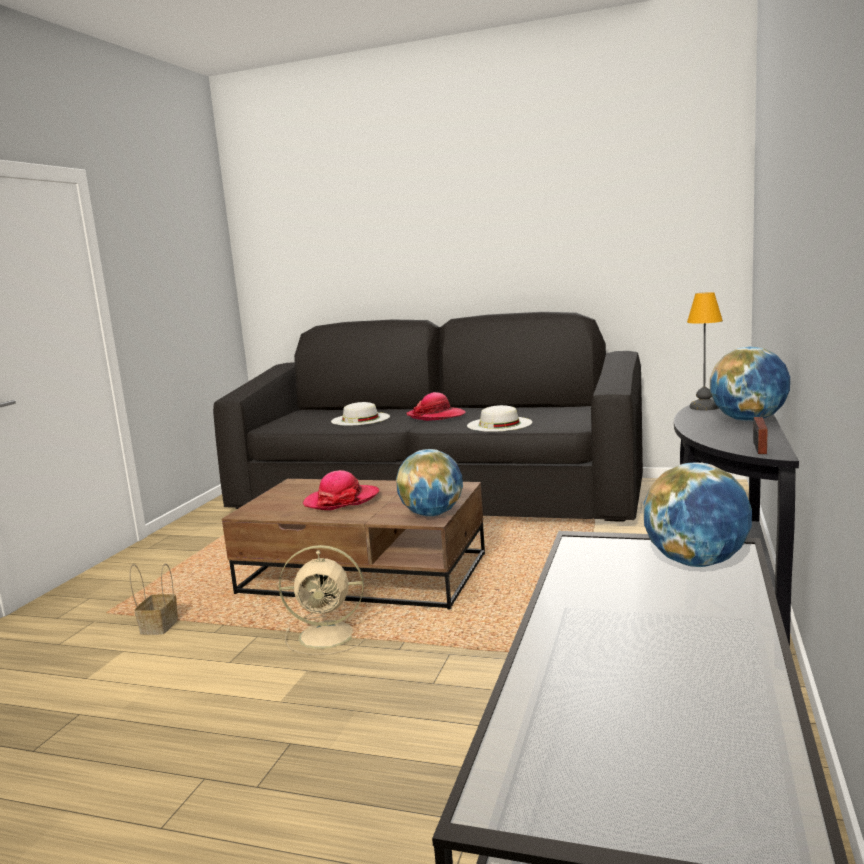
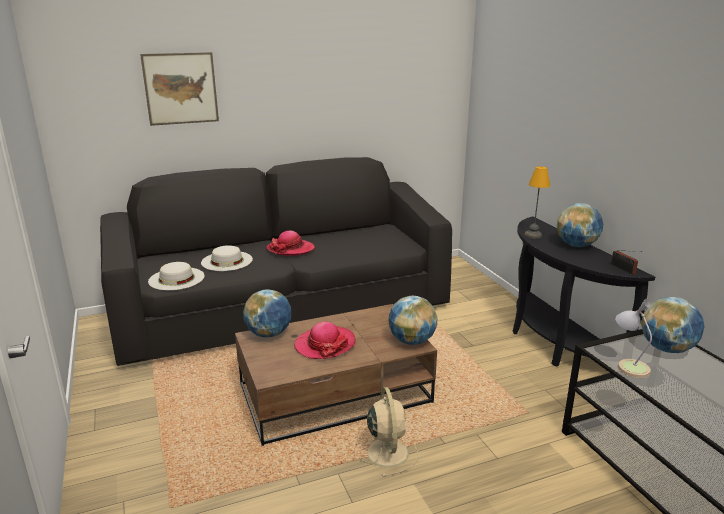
camera: 40 degrees left, 10 degrees up
(159, 625) = (243, 498): basket -> none
(311, 484) = (269, 334): none -> globe
(329, 635) = (387, 451): beige fan -> beige fan turned 60 degrees counterclockwise
(357, 230) = (181, 88): none -> picture
(499, 424) = (354, 251): white hat -> white hat (176, 278)
(584, 564) = (628, 366): none -> table lamp

